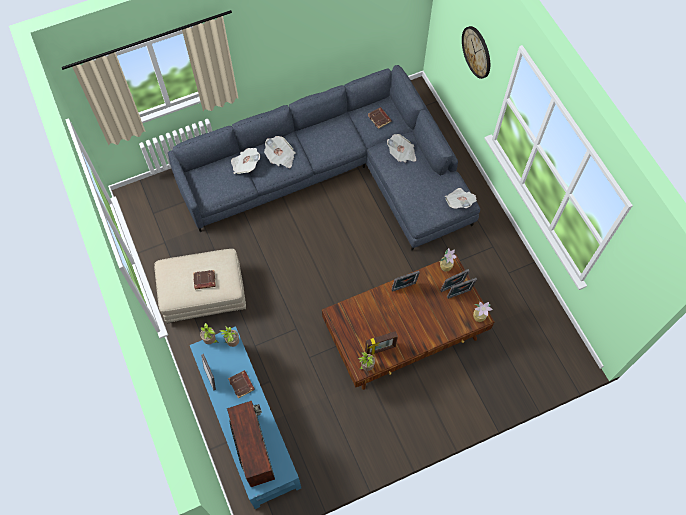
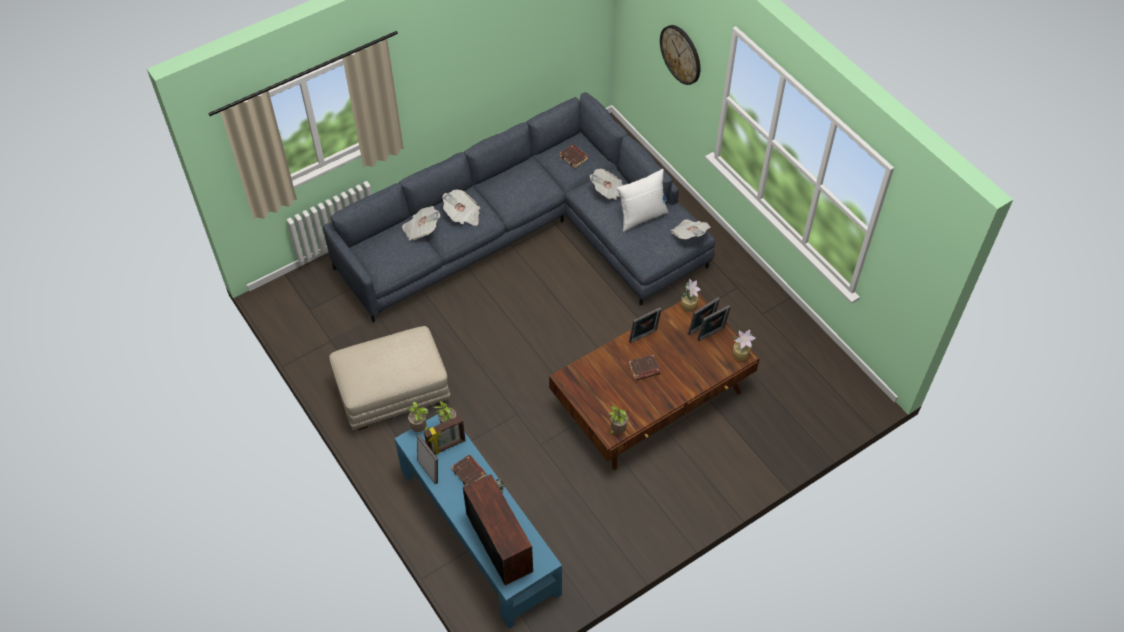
camera: 10 degrees left, 10 degrees down
(204, 281) = (397, 365): brown book -> brown book (644, 369)
(380, 349) = (630, 408): picture frame -> picture frame (446, 446)
(423, 180) = (641, 217): none -> white pillow

